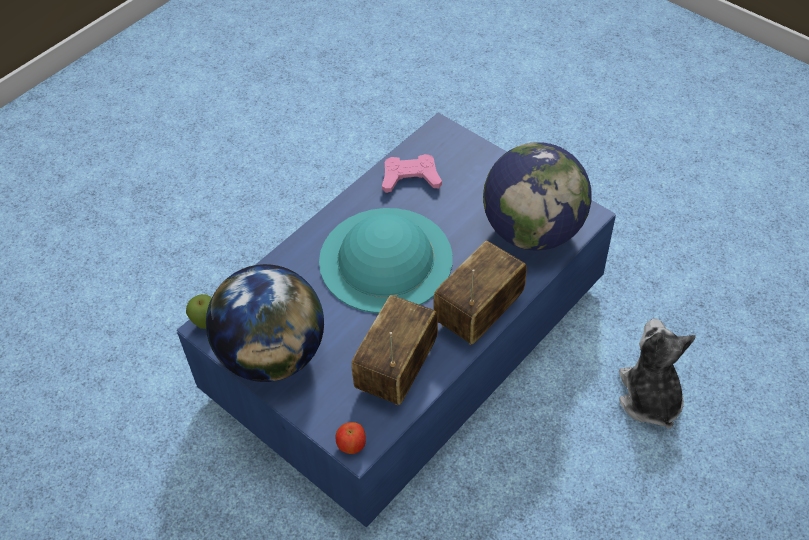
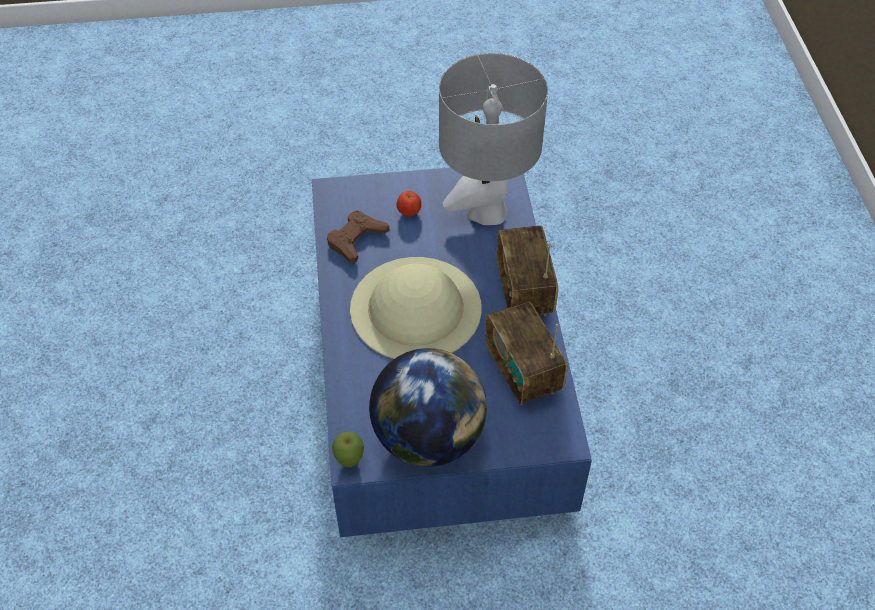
camera: 50 degrees left, 0 degrees up
(352, 445) = (560, 444): apple -> apple (409, 212)
(385, 259) = (416, 308): turquoise hat -> beige hat
(410, 178) = (356, 239): pink game controller -> brown game controller
(533, 231) = (486, 212): globe -> grey table lamp
(649, 397) = (627, 280): plush toy -> none

